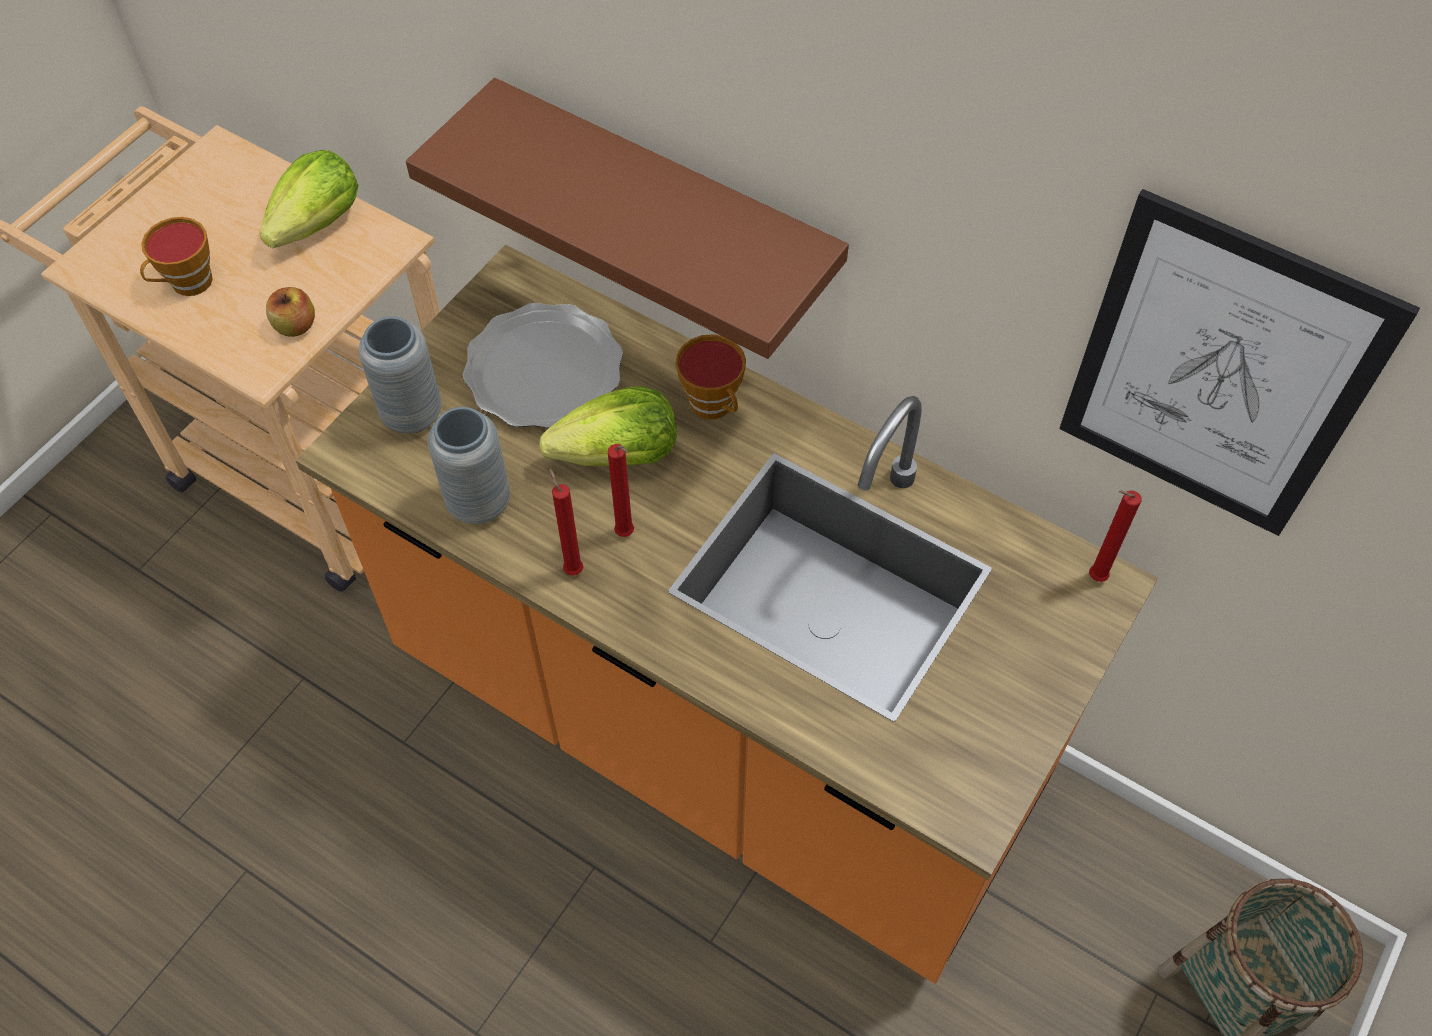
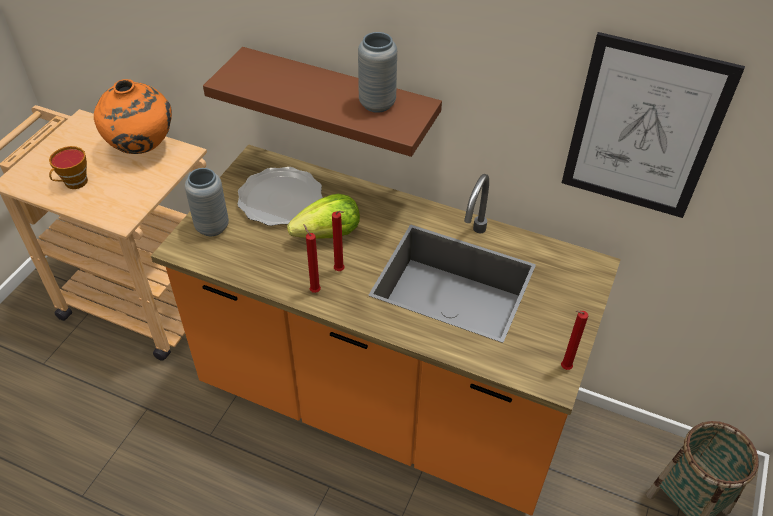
camera: 10 degrees left, 10 degrees down
(295, 326) = (138, 197): apple -> none
(319, 223) = (143, 148): lettuce -> orange vase
(479, 503) = (257, 265): grey vase -> grey vase (377, 104)
(714, 405) = (374, 206): cup -> none
(1093, 577) = (588, 263): red candle -> red candle (564, 368)

